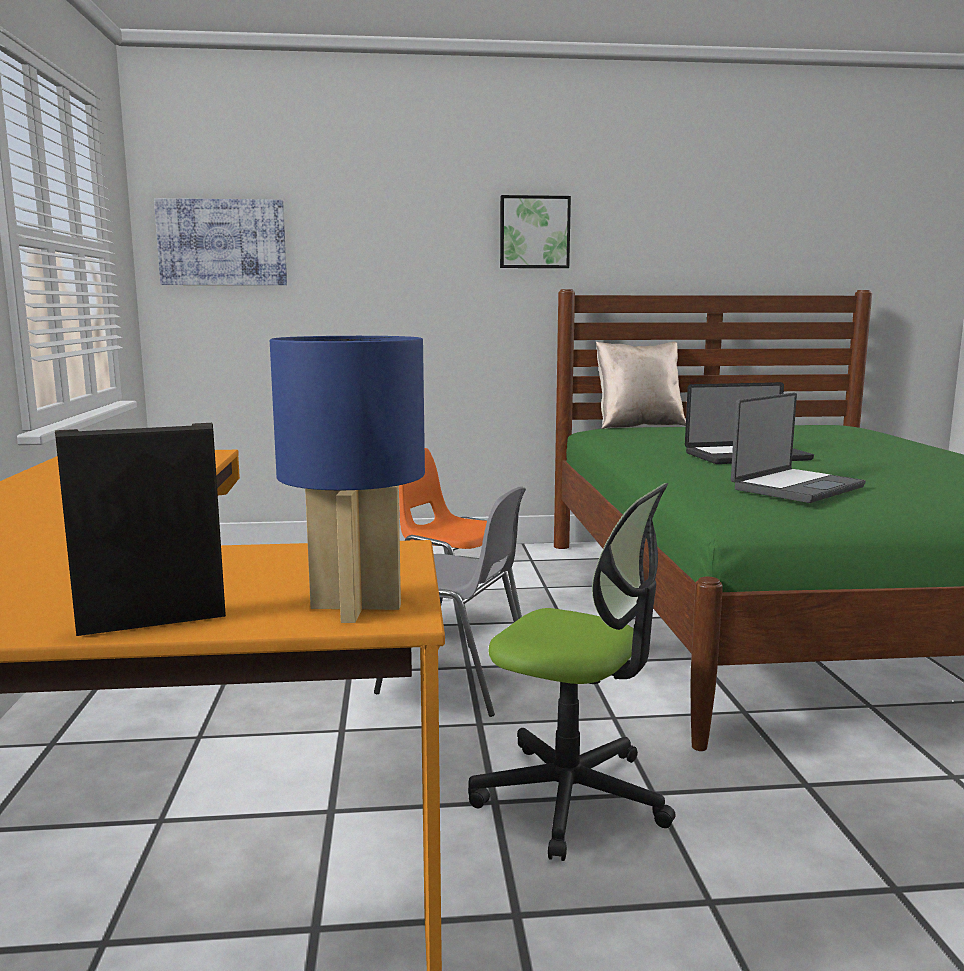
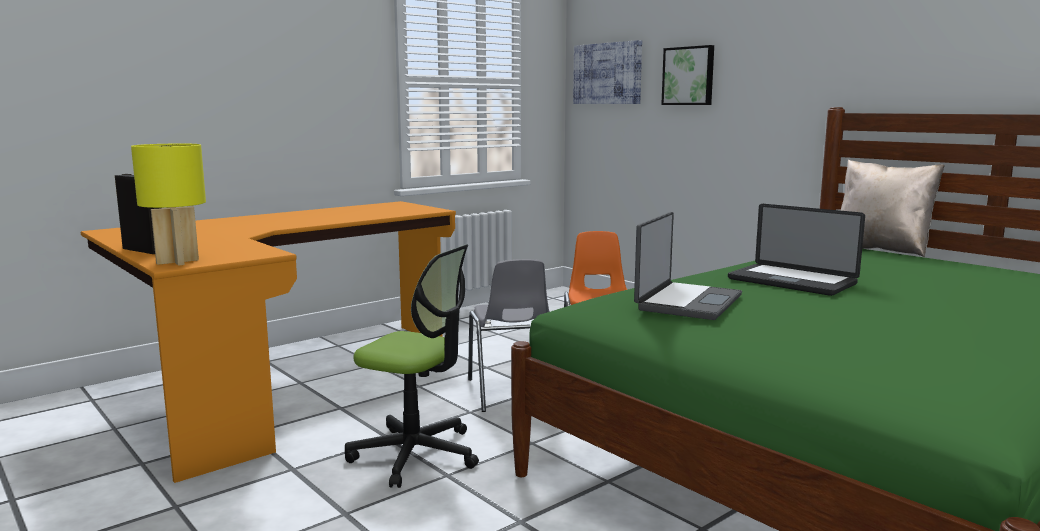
camera: 55 degrees right, 0 degrees up
(355, 606) = (178, 261): blue table lamp -> yellow table lamp
(534, 232) = (821, 53): picture -> picture (689, 76)
(572, 797) = (415, 454): office chair -> office chair turned 60 degrees counterclockwise
(795, 487) = (686, 302): laptop -> laptop turned 75 degrees counterclockwise

